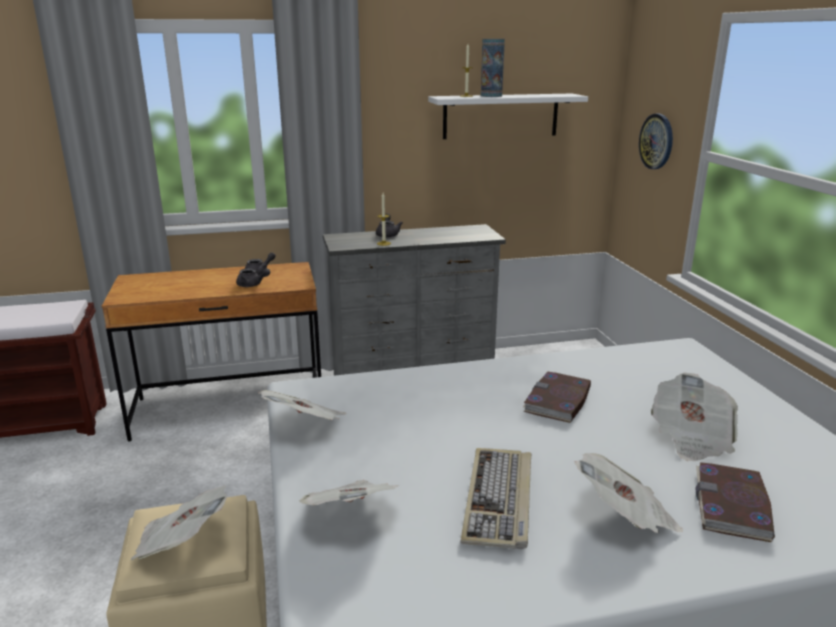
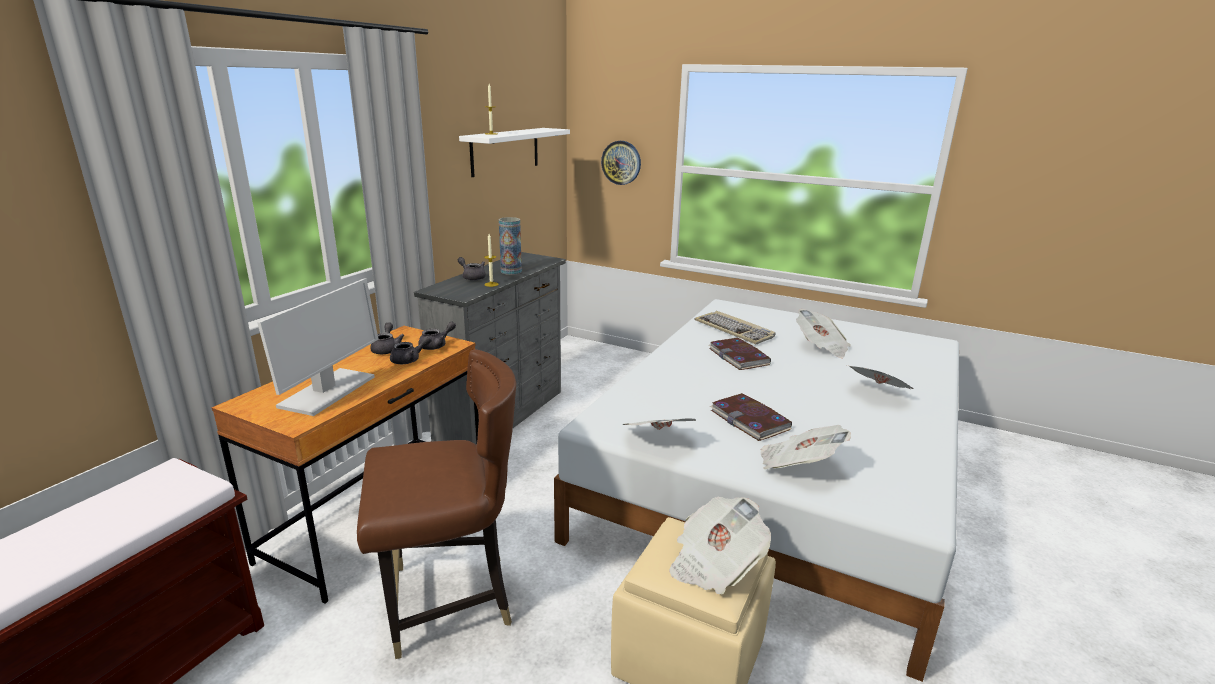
camera: 50 degrees left, 0 degrees up
(170, 483) = (450, 600): none -> brown chair
(171, 288) = (328, 392): none -> monitor
(289, 282) = (437, 345): none -> grey teapot
(491, 96) = (509, 133): vase -> vase (511, 271)
(499, 500) = (830, 416): keyboard -> keyboard (735, 330)
(732, 505) = (891, 368): book -> book (750, 420)

